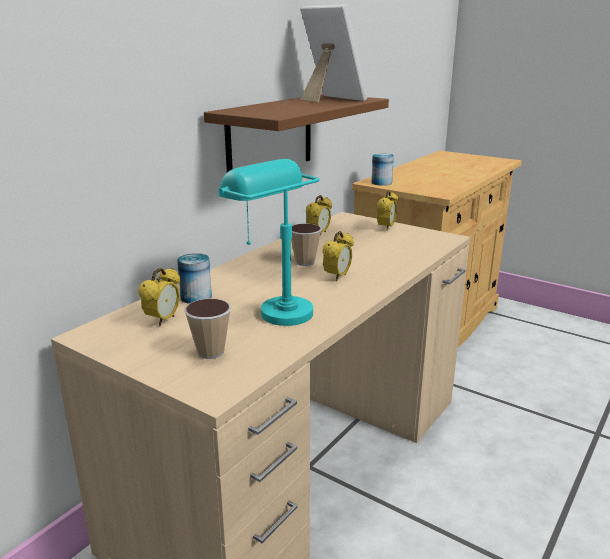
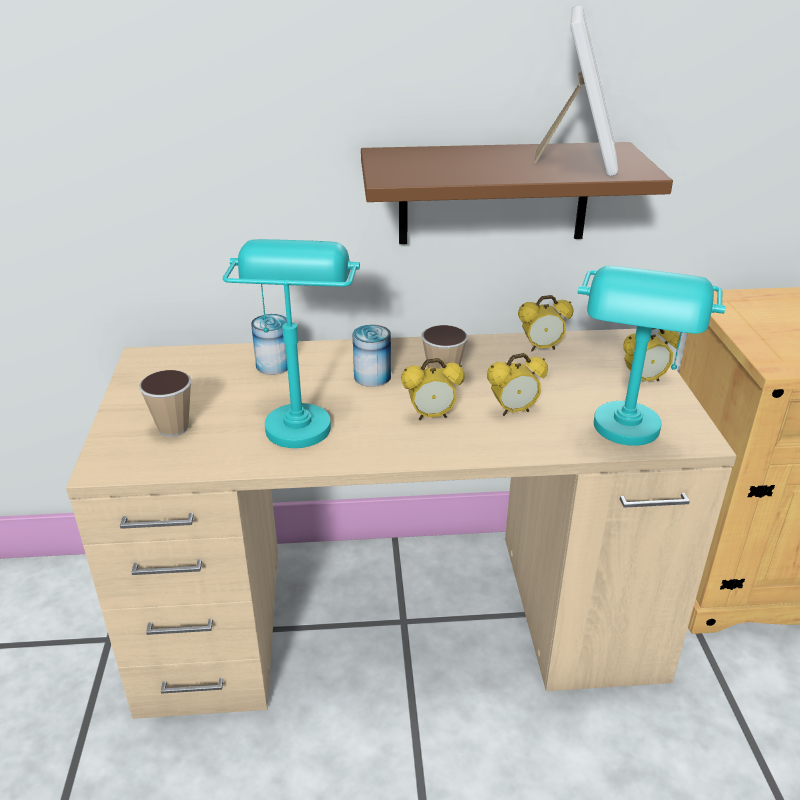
camera: 50 degrees right, 10 degrees up
(163, 320) = (207, 375): alarm clock -> alarm clock (514, 411)
(381, 183) = (733, 306): can -> can (372, 376)
(429, 248) = (626, 440): none -> turquoise table lamp

